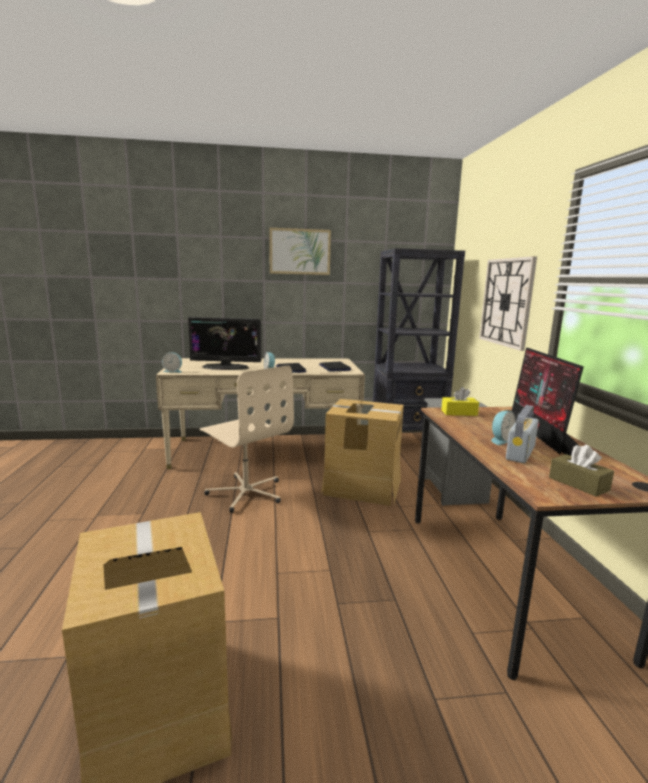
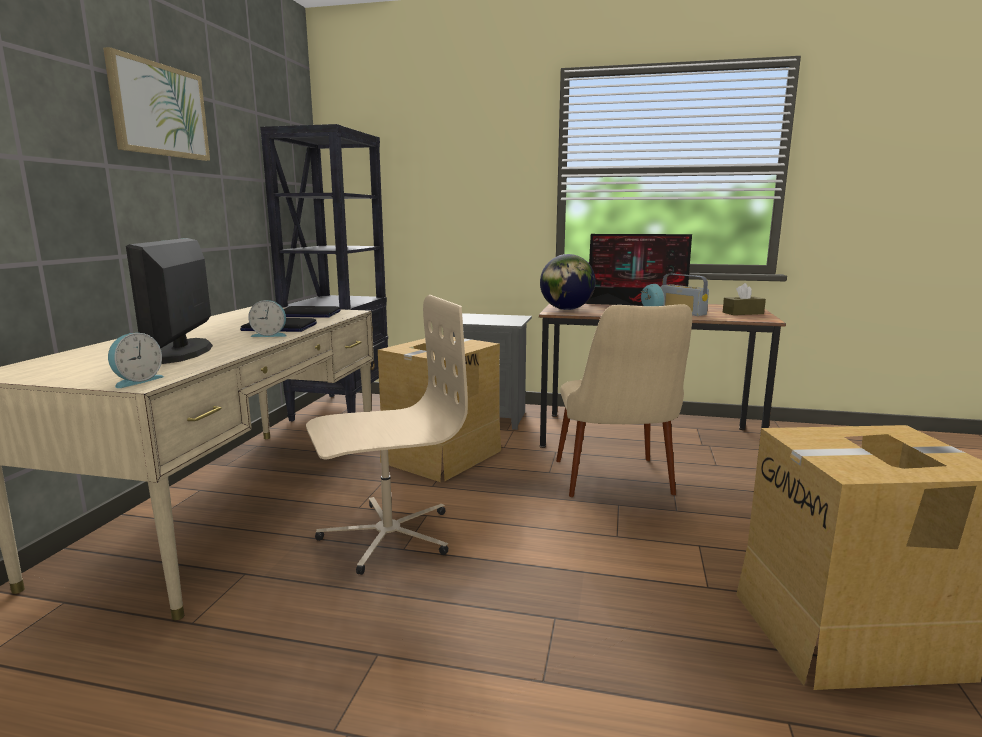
camera: 70 degrees left, 0 degrees up
(226, 367) = (182, 351): monitor -> monitor turned 150 degrees clockwise
(365, 567) = (617, 486): none -> beige chair
(459, 413) = (566, 309): yellow tissue box -> globe
(506, 302) = (469, 199): wall clock -> none

